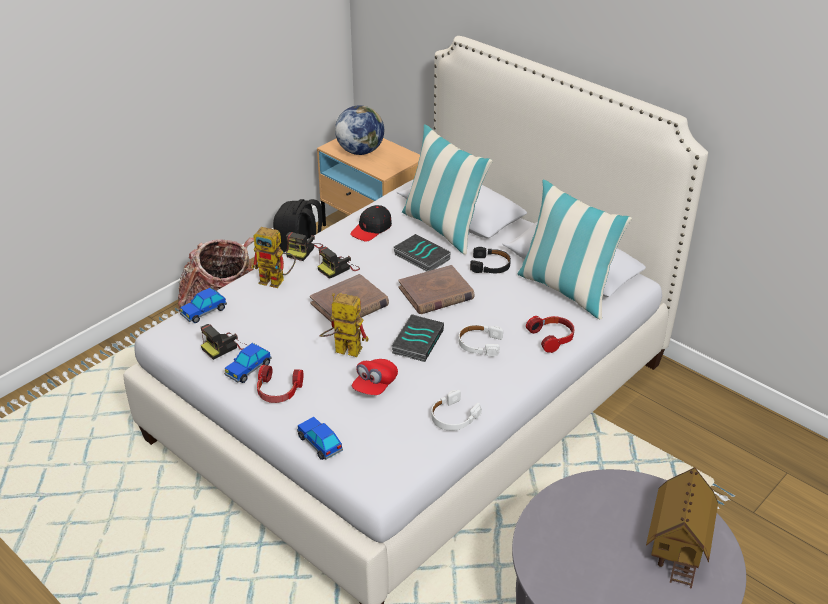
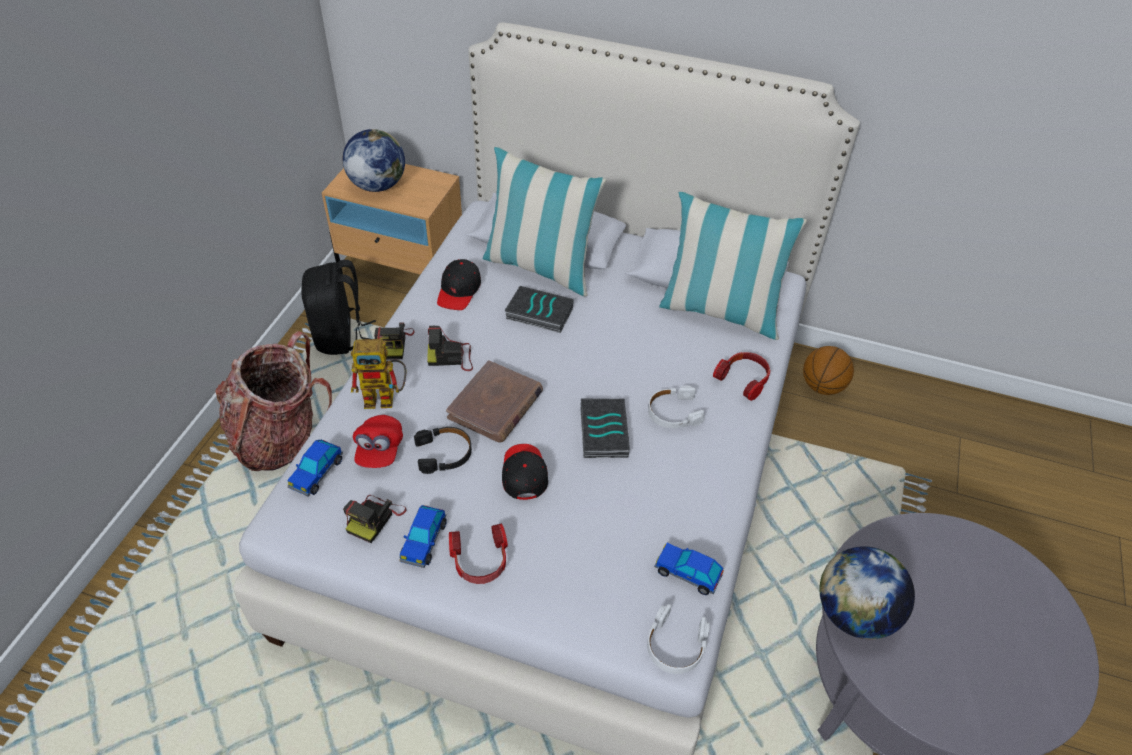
camera: 25 degrees left, 10 degrees up
(320, 443) = (575, 620): toy car -> toy car (687, 573)
(338, 268) = (451, 357): camera -> camera turned 60 degrees clockwise
(342, 350) = (524, 474): toy robot -> black cap
(375, 385) = (590, 510): red cap -> red cap (379, 450)
(436, 293) = (585, 358): brown book -> none
(453, 417) = (704, 523): white headphones -> white headphones (675, 645)
(490, 266) = (622, 303): black headphones -> black headphones (444, 453)
(545, 520) = (854, 613): none -> globe
(678, 546) = (997, 594): toy house -> none
(679, 399) = (822, 386): none -> basketball

